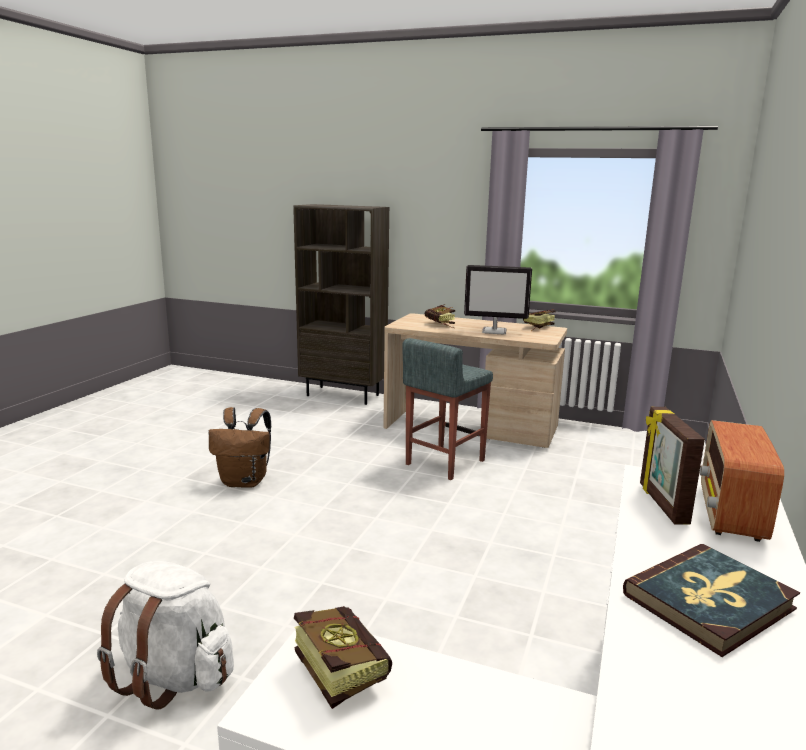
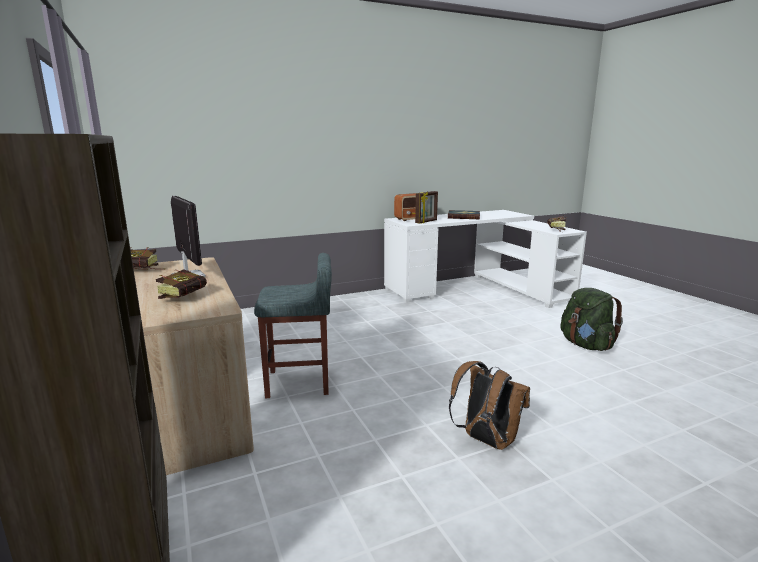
camera: 135 degrees left, 0 degrees up
(173, 676) = (586, 345): white backpack -> green backpack

